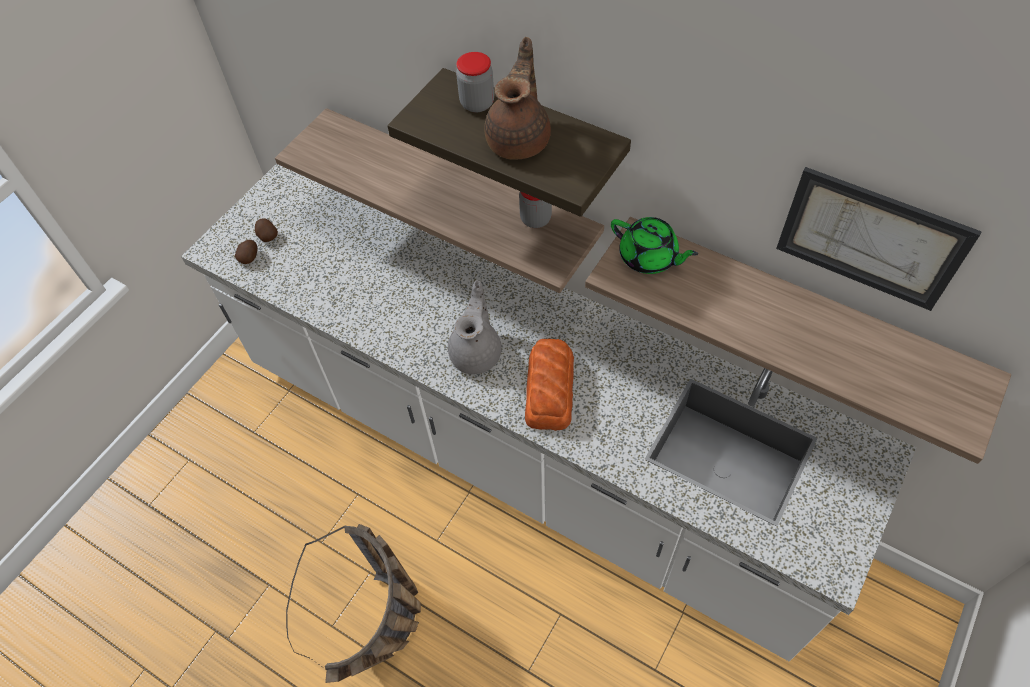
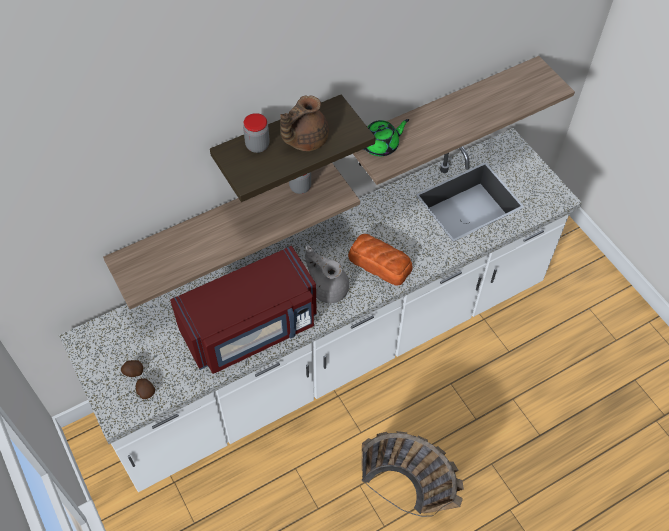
camera: 65 degrees left, 0 degrees up
(375, 306) = (251, 329): none -> red microwave
(520, 139) = (304, 139): brown teapot -> brown teapot turned 90 degrees counterclockwise
(870, 238) = (469, 45): picture -> none

